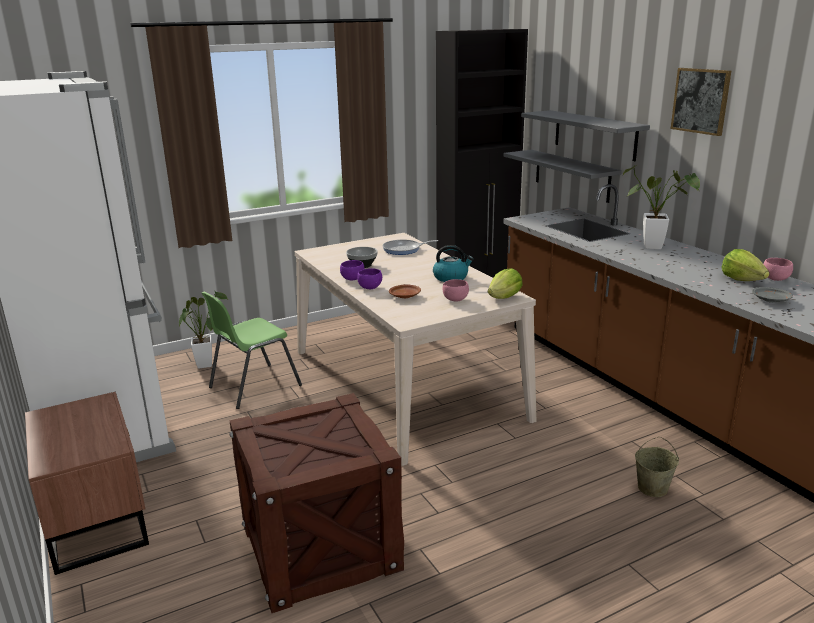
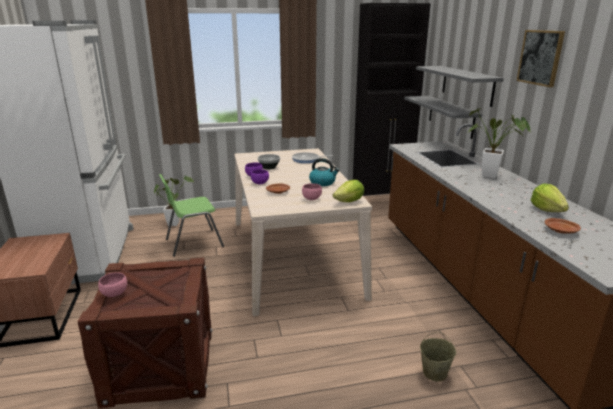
camera: 15 degrees right, 0 degrees up
(771, 300) = (561, 231): grey plate -> brown plate
(776, 279) = (579, 213): pink bowl -> pink bowl (114, 294)

